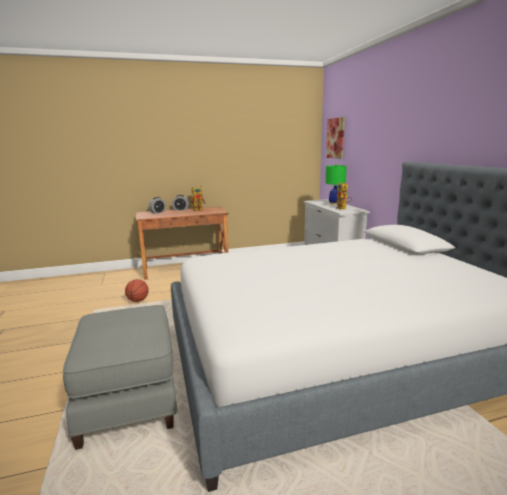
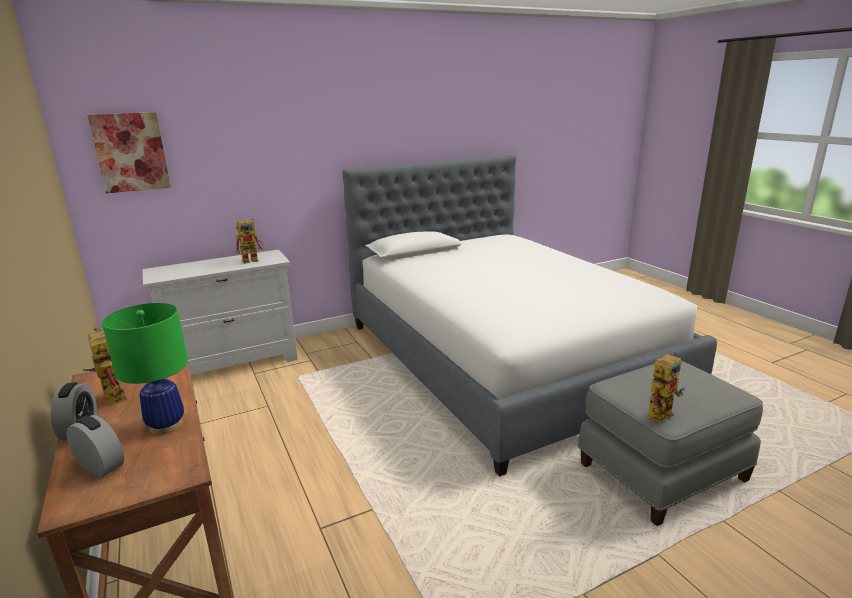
camera: 100 degrees left, 5 degrees up
(103, 314) = (661, 412): none -> toy robot
(138, 301) = (392, 582): basketball -> none
(334, 204) = (203, 264): green table lamp -> green table lamp (166, 425)

